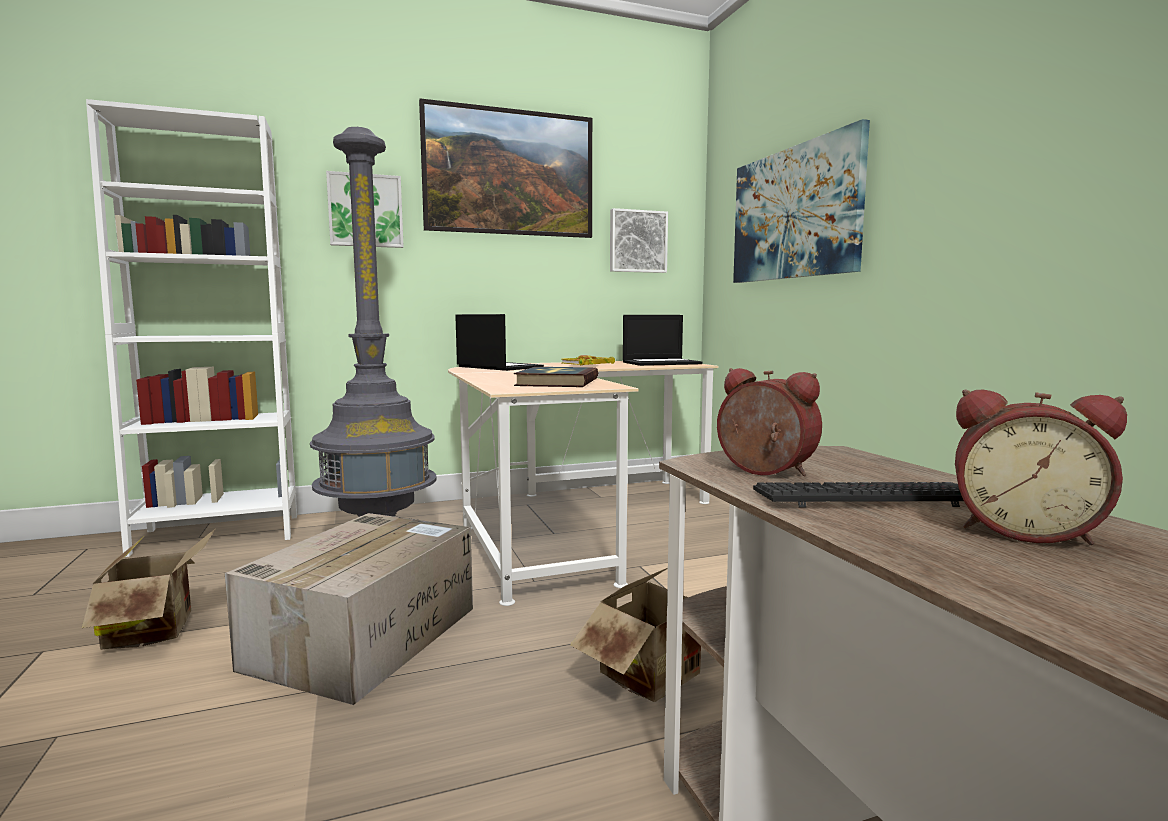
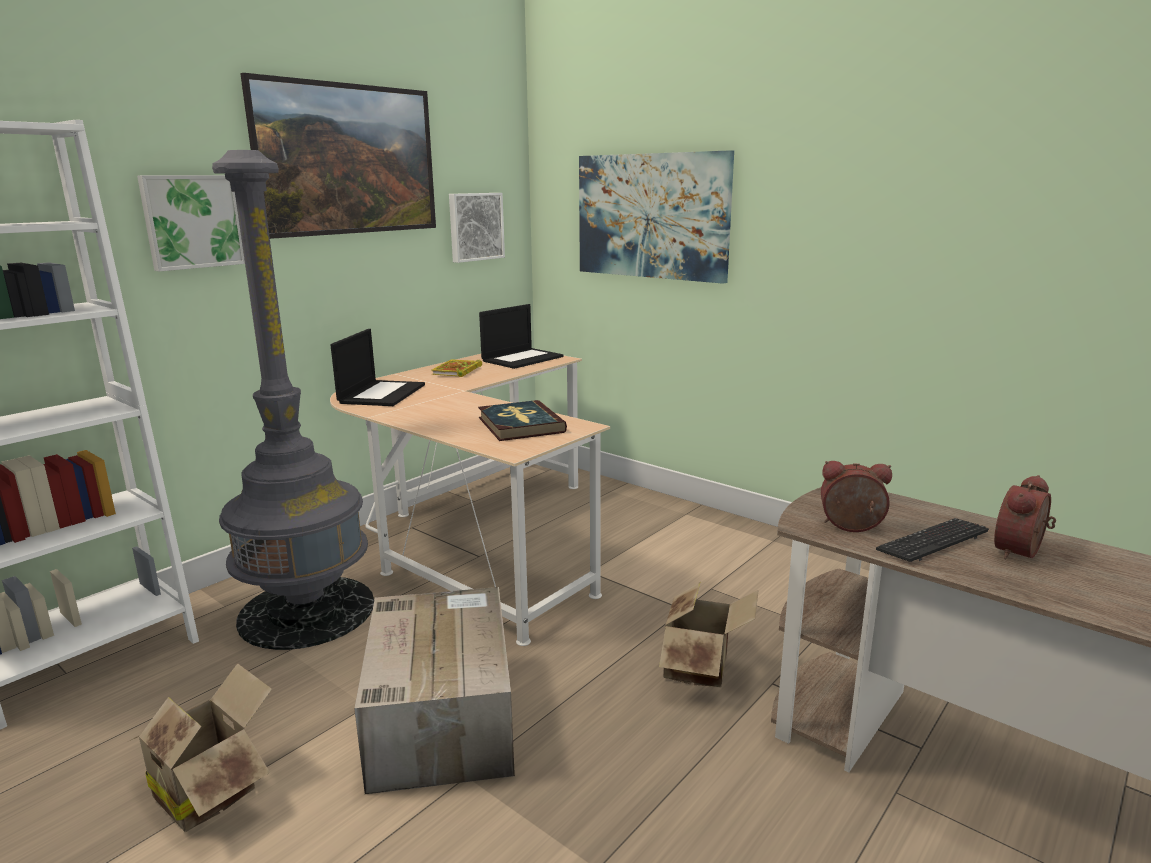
camera: 30 degrees left, 10 degrees up
(498, 367) = (382, 393): laptop -> laptop turned 90 degrees clockwise
(1023, 531) = (1022, 552): alarm clock -> alarm clock turned 135 degrees clockwise

